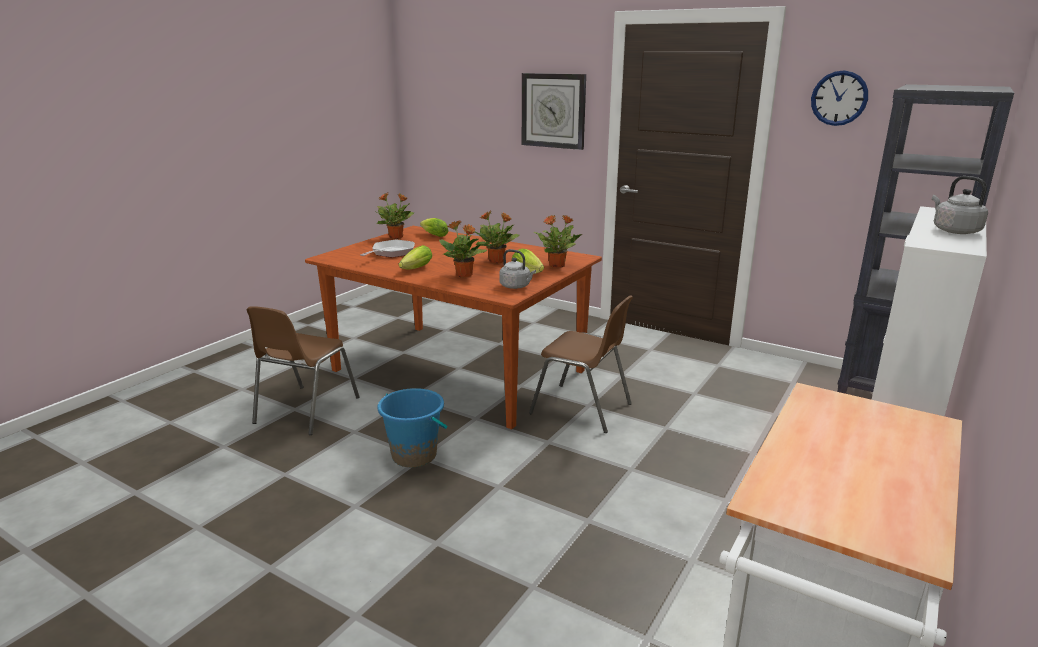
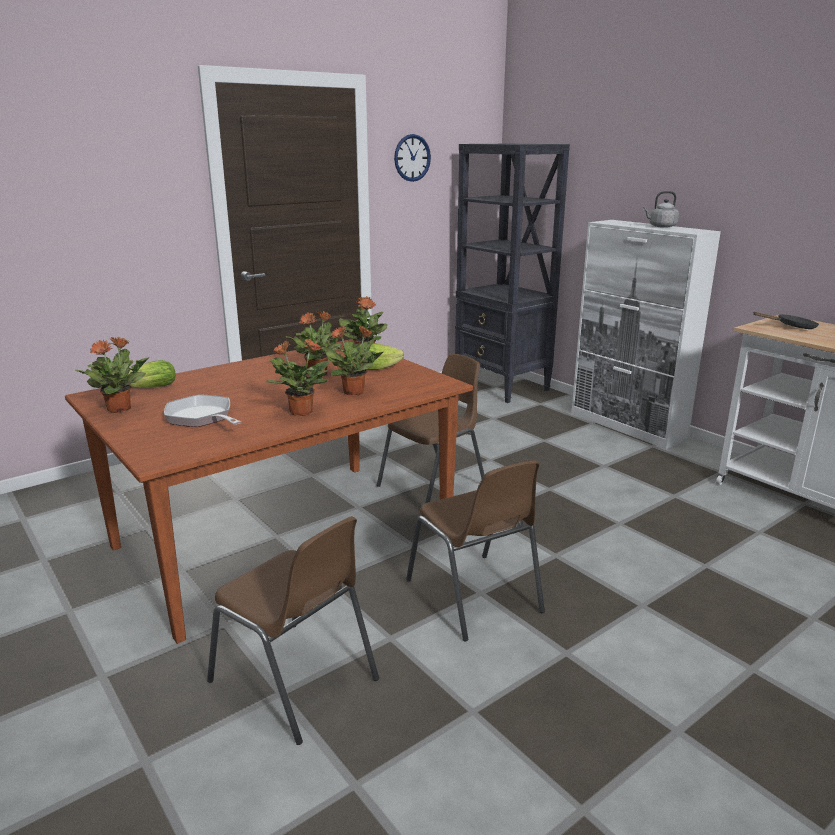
camera: 70 degrees left, 0 degrees up
(414, 269) = (300, 412): lettuce -> potted plant
(414, 455) = (474, 597): blue bucket -> brown chair
(516, 286) = (418, 377): grey kettle -> none
(553, 110) = (132, 194): wall clock -> none
(865, 424) = (792, 327): none -> black frying pan

